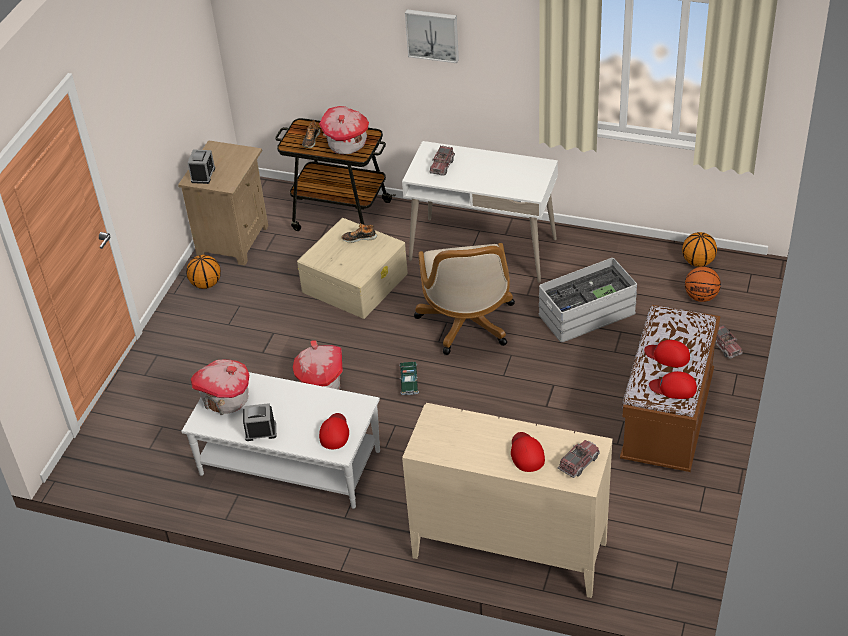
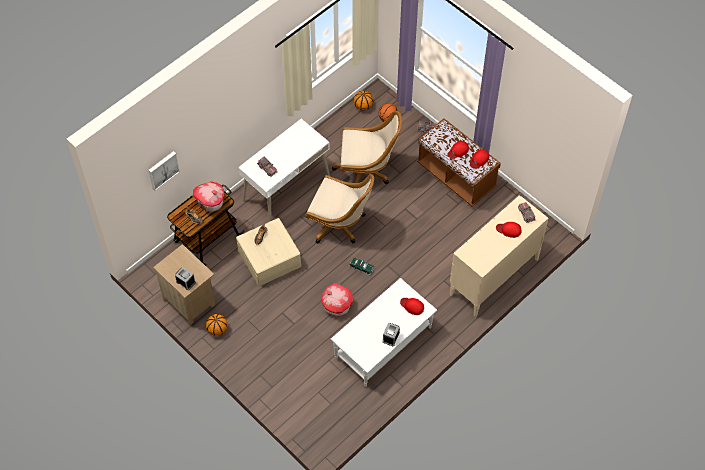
camera: 65 degrees left, 15 degrees up
(226, 399) = (358, 344): toy house -> none
(432, 34) = (225, 114): picture -> picture (163, 169)
(587, 314) = (367, 170): grey storage box -> office chair

